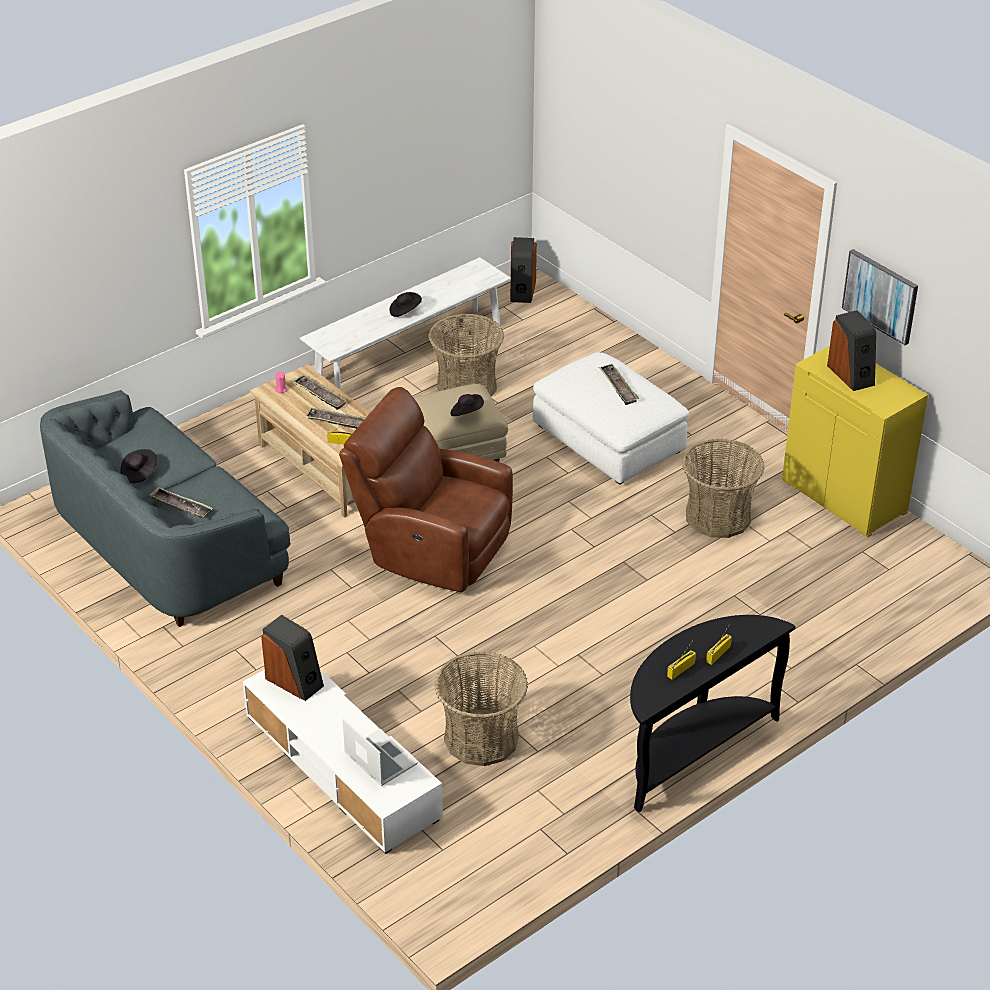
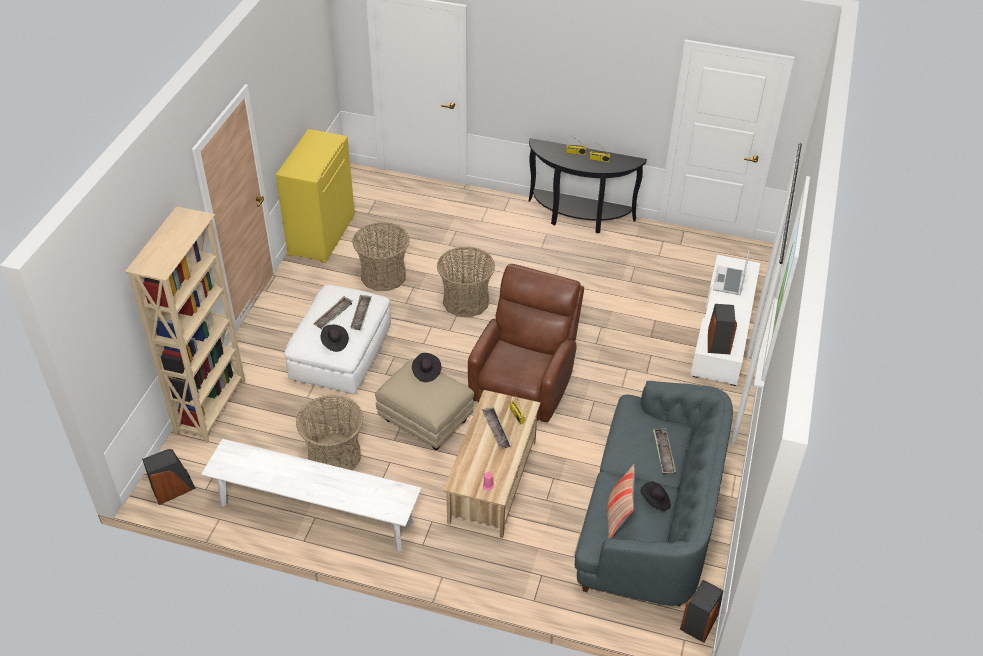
camera: 125 degrees left, 5 degrees up
(152, 440) = (618, 517): none -> pillow
(320, 395) = (475, 458): tray -> tray (361, 314)
(405, 311) = (318, 478): black hat -> black hat (334, 343)
(432, 548) = (524, 383): brown armchair -> brown armchair turned 150 degrees counterclockwise
(481, 738) = (648, 289): basket -> basket (465, 301)
(608, 337) = (212, 407): none -> beige bookcase
(851, 374) = (310, 159): speaker -> speaker (700, 621)
(880, 296) = (279, 113): picture -> none

